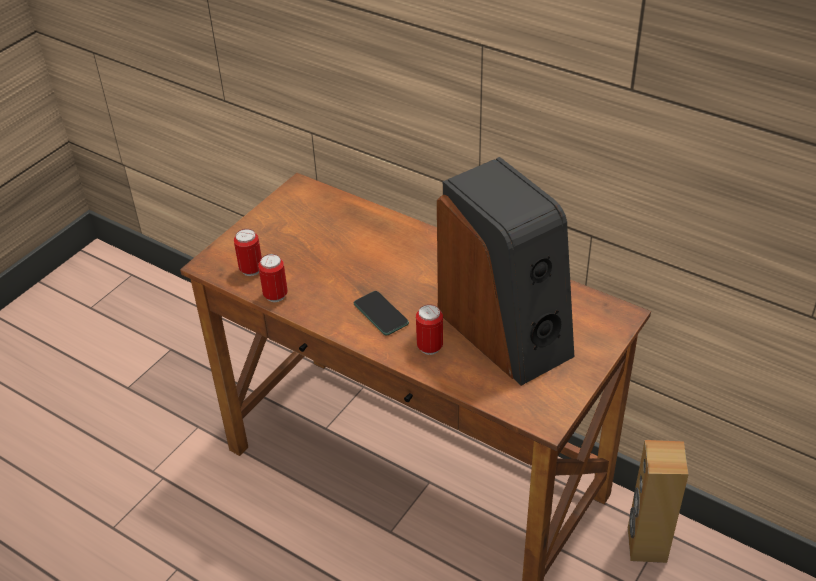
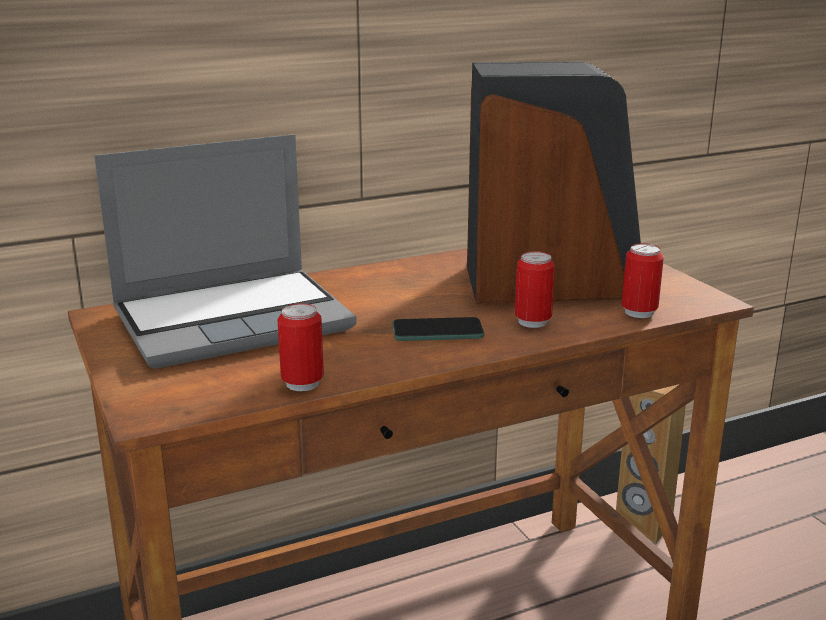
camera: 60 degrees left, 20 degrees down
(251, 269) = (217, 386): can -> can (639, 312)
(332, 232) = (234, 319): none -> laptop

